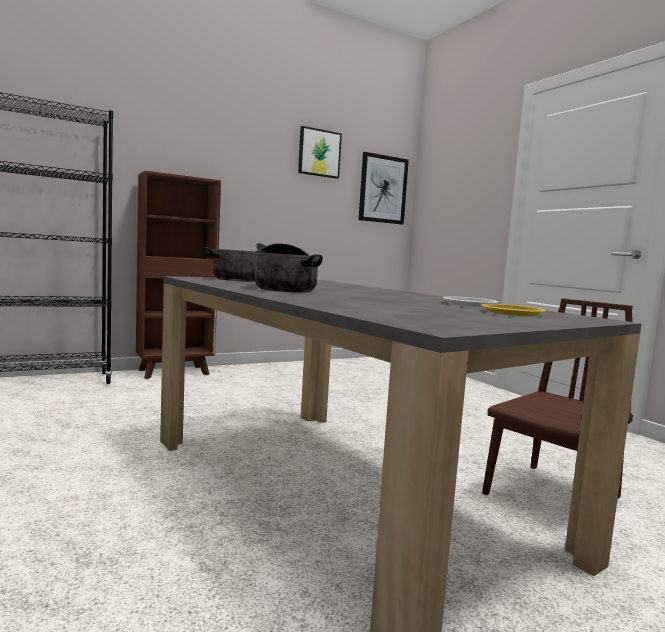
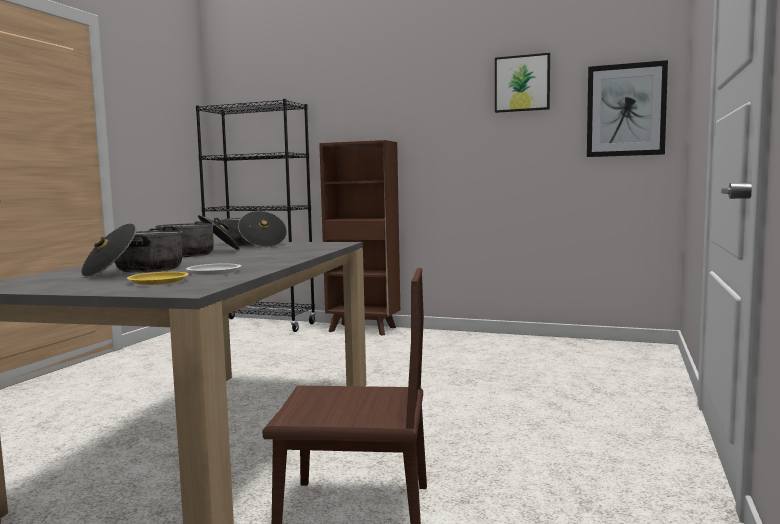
camera: 50 degrees right, 0 degrees up
(400, 305) = (135, 270): none -> cooking pot

